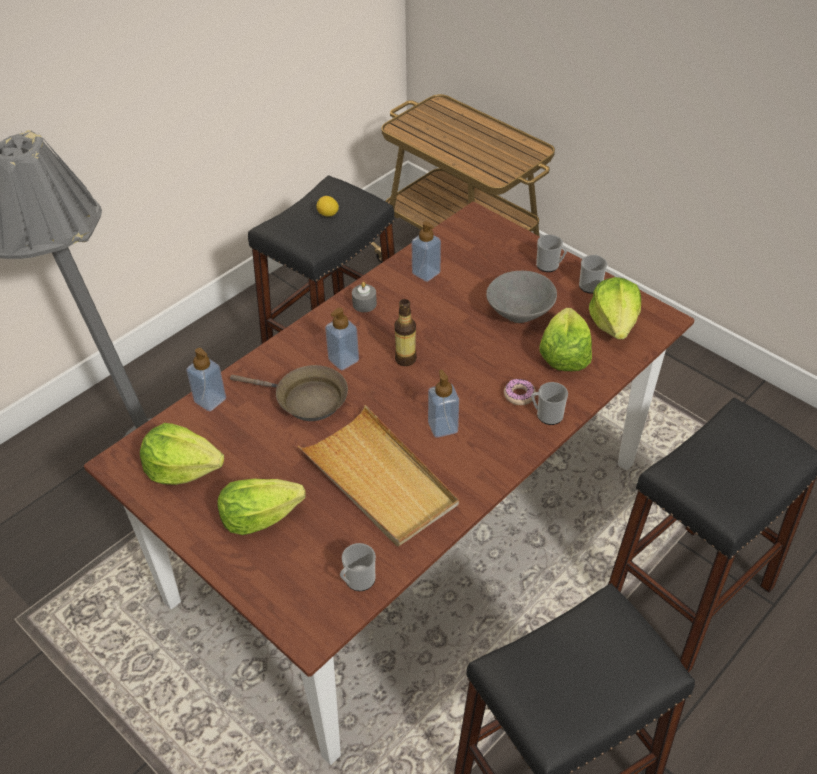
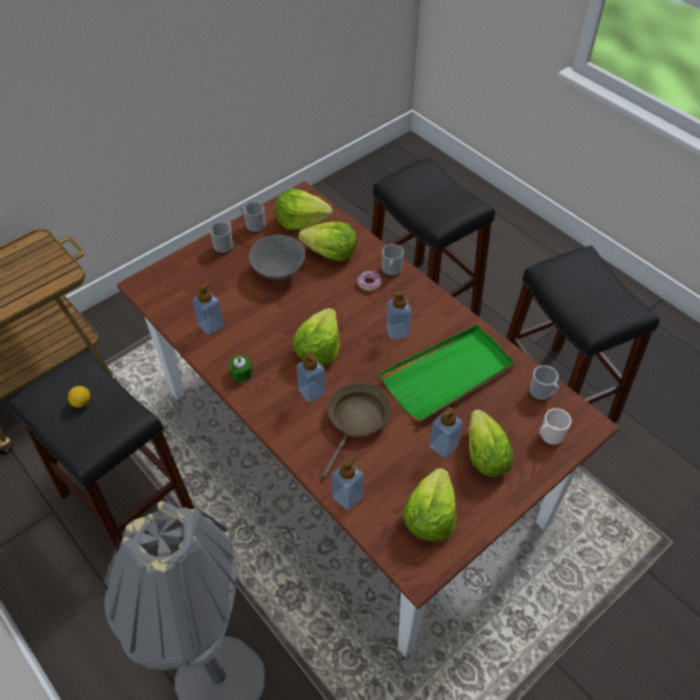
camera: 85 degrees left, 5 degrees up
(274, 478) = (443, 445): none -> soap dispenser
(289, 586) = (549, 436): none -> mug
(364, 304) = (241, 372): grey candle -> green candle
(379, 480) = (448, 374): beige tray -> green tray
(405, 359) = (318, 348): bottle -> lettuce

